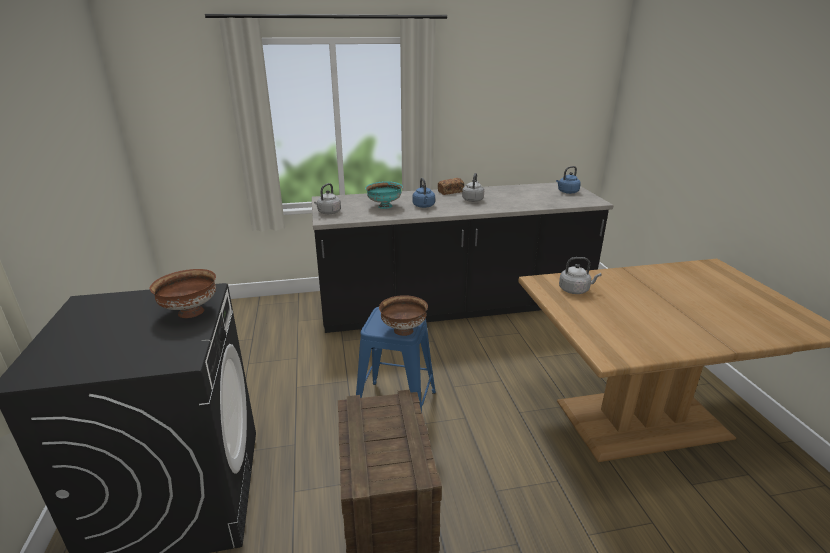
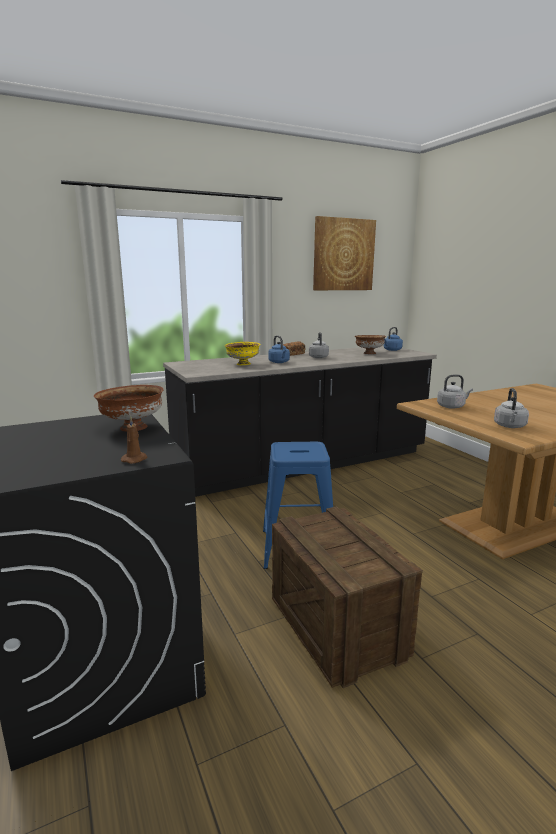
camera: 15 degrees left, 10 degrees down
(156, 360) = (135, 459): none -> brown candle
(328, 213) = (192, 370): grey kettle -> grey kettle (510, 426)
(384, 207) = (243, 364): turquoise bowl -> yellow bowl
(403, 330) = (313, 454): brown bowl -> brown bowl (369, 353)
(526, 76) = (343, 255): none -> picture

